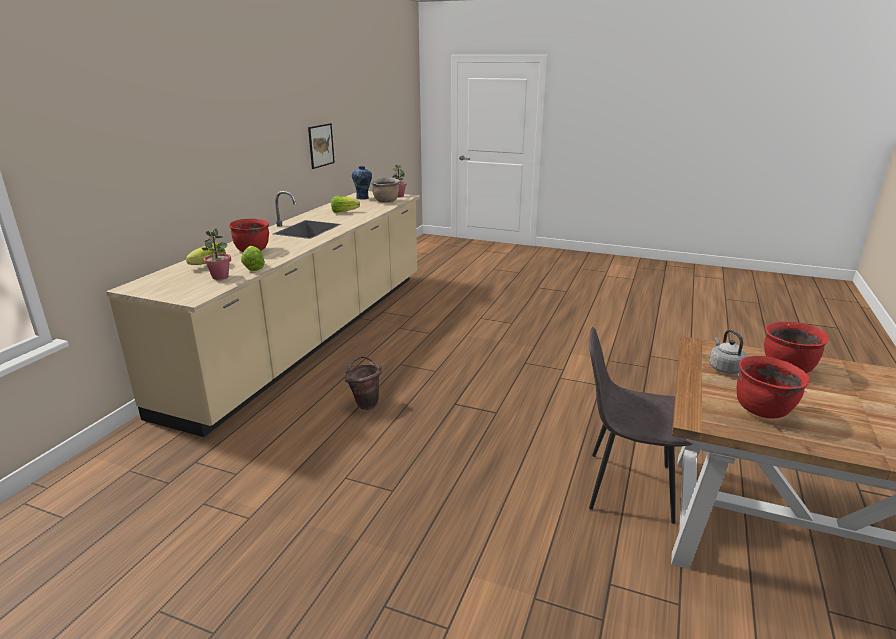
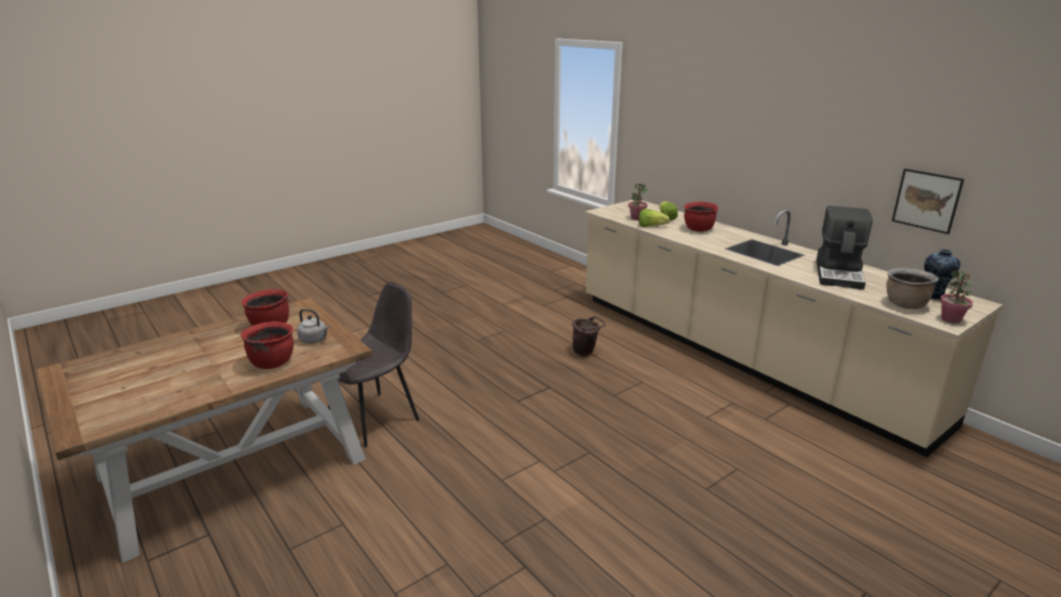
camera: 120 degrees right, 0 degrees up
(344, 212) = (839, 274): lettuce -> coffee machine

